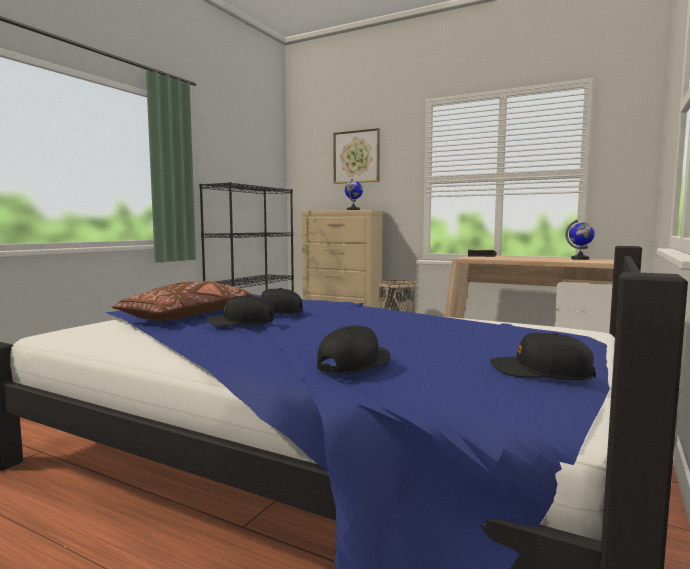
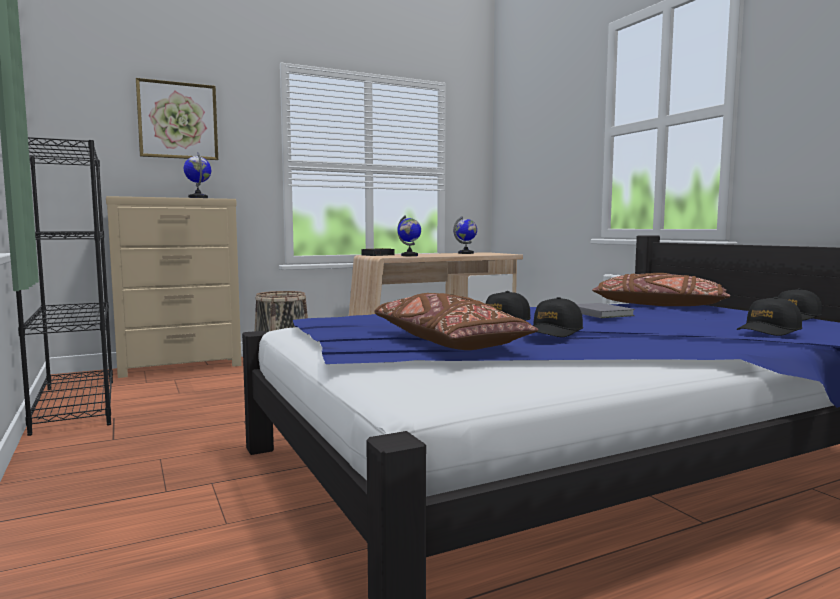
camera: 55 degrees left, 0 degrees up
(354, 364) = (769, 330): black cap -> black cap turned 105 degrees counterclockwise
(374, 322) = (600, 313): none -> grey book
(496, 258) = (409, 255): none -> globe
(512, 331) = (659, 305): none -> brown pillow

